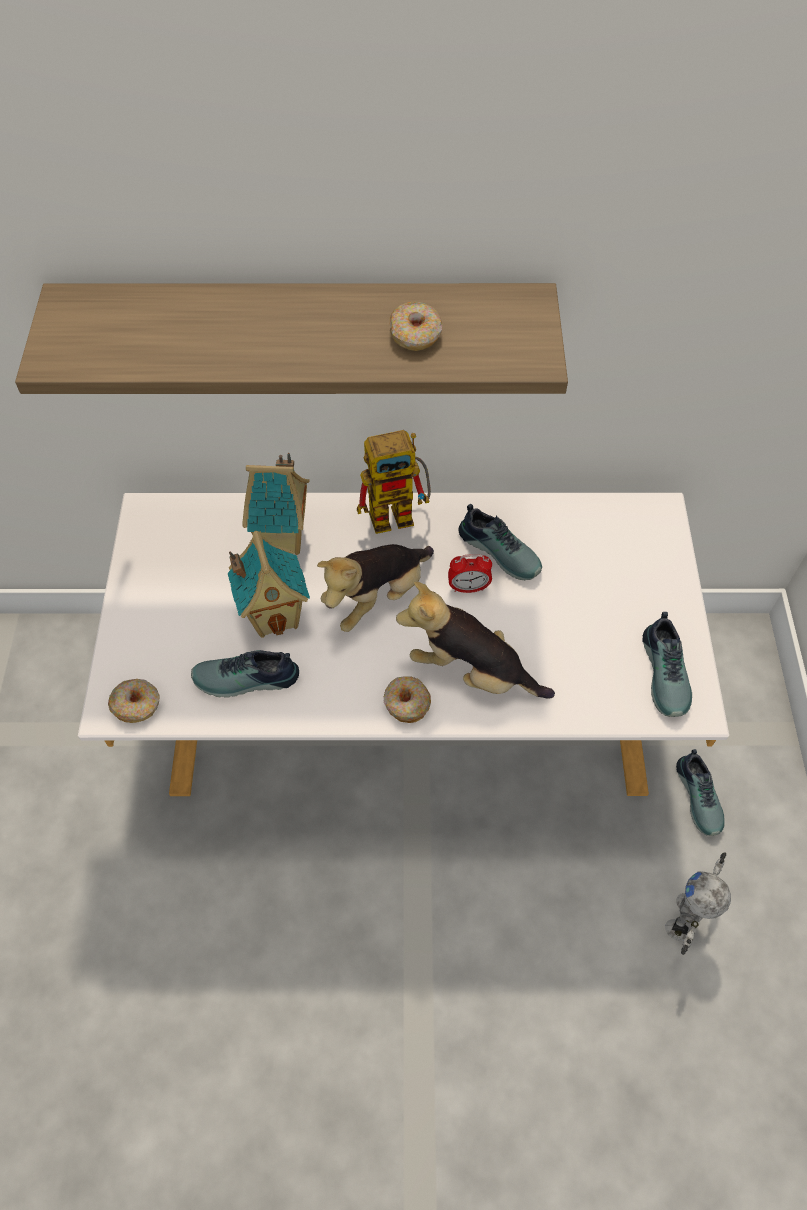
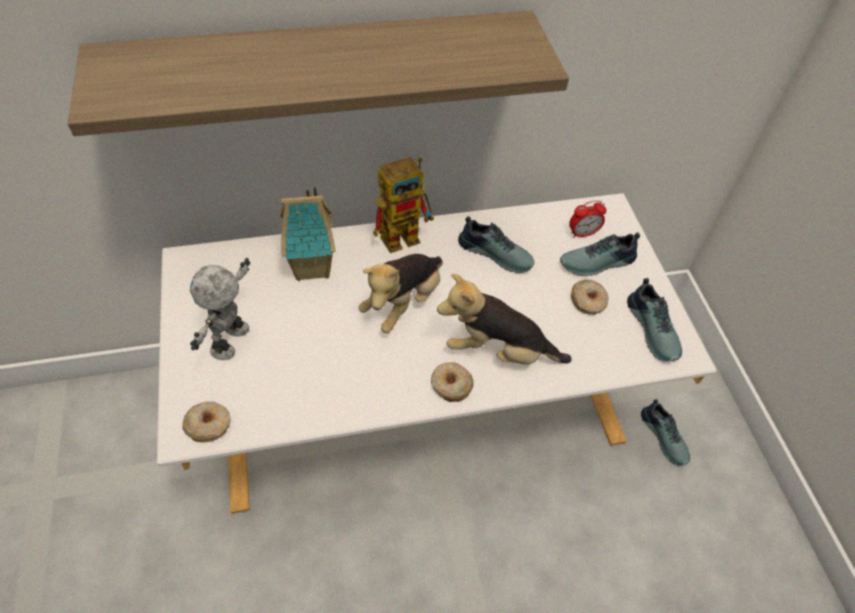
camera: 15 degrees left, 5 degrees down
(246, 680) = (306, 388): shoe -> shoe (598, 263)
(275, 615) = (319, 330): toy house -> none
(415, 334) = (430, 55): donut -> donut (588, 301)
(468, 587) = (478, 285): alarm clock -> alarm clock (582, 233)
(685, 918) = (680, 535): toy robot -> toy robot (232, 341)

